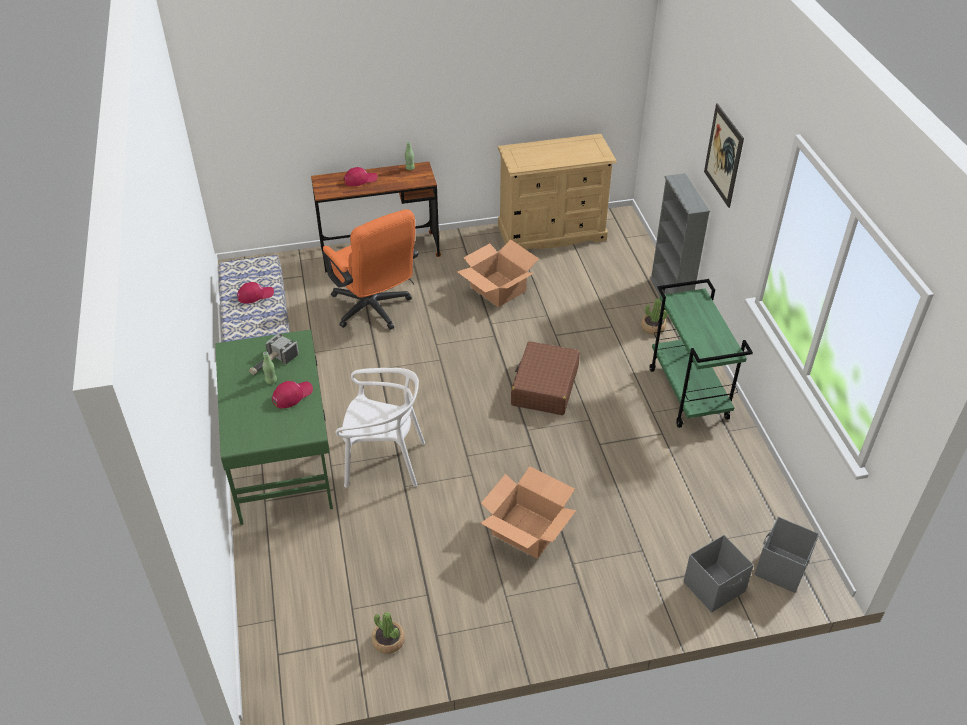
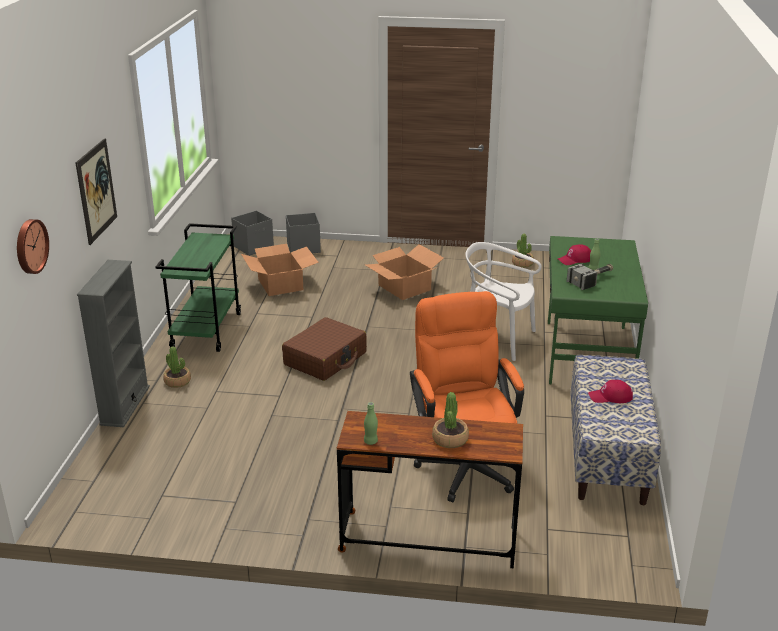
camera: 160 degrees left, 15 degrees down
(360, 179) = (450, 439): red cap -> potted plant
(497, 289) = (304, 453): cardboard box -> cardboard box (281, 284)
(552, 233) = (177, 510): beige dresser -> none
(677, 85) = (30, 246): none -> wall clock

